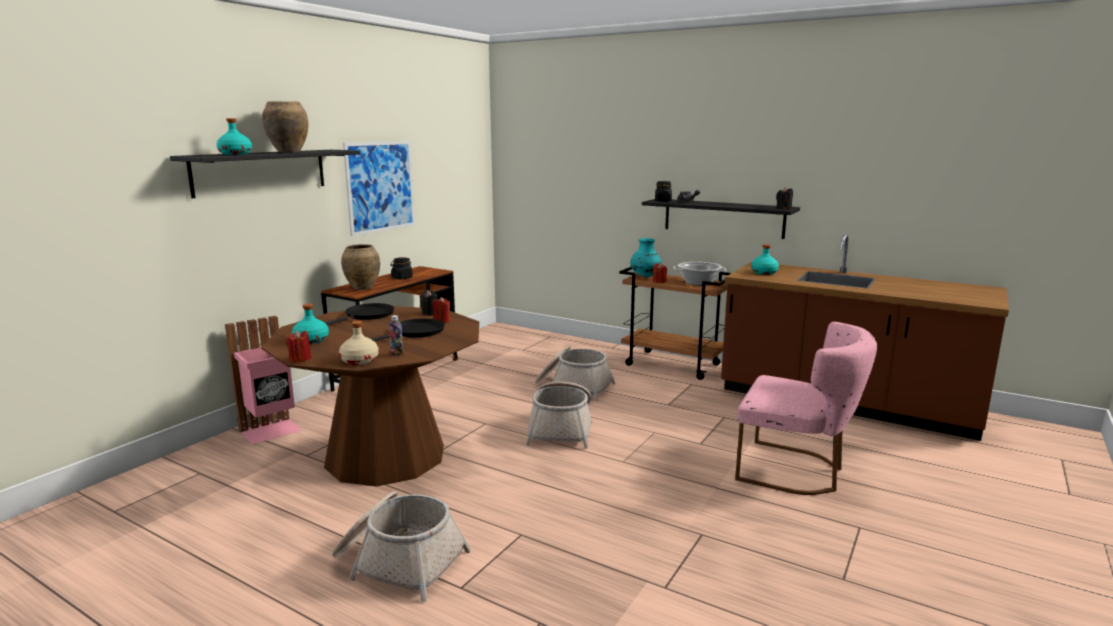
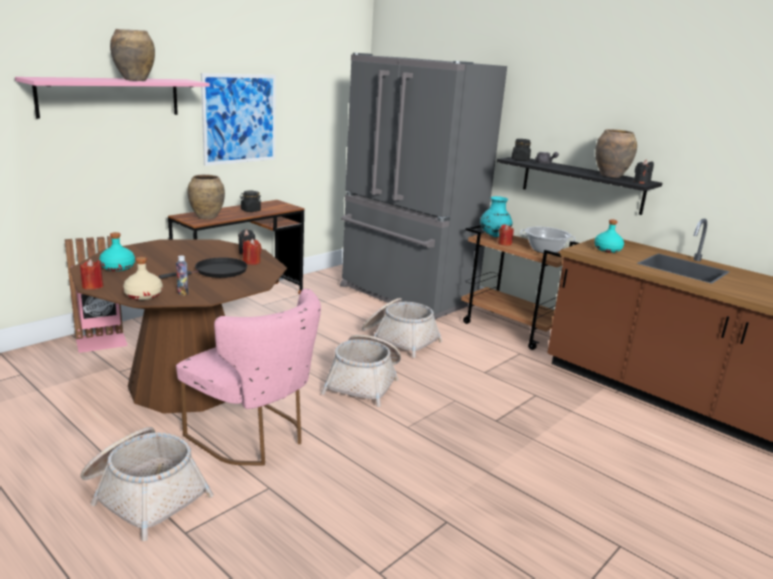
camera: 10 degrees right, 5 degrees up
(235, 154) = (77, 79): turquoise bottle -> none
(261, 172) = (110, 97): black shelf -> pink shelf
(367, 315) = (188, 247): black frying pan -> none
(558, 348) = (405, 295): none -> grey fridge
(753, 206) = (611, 176): none -> brown vase
(796, 471) = (582, 468): pink chair -> pink chair (255, 437)

